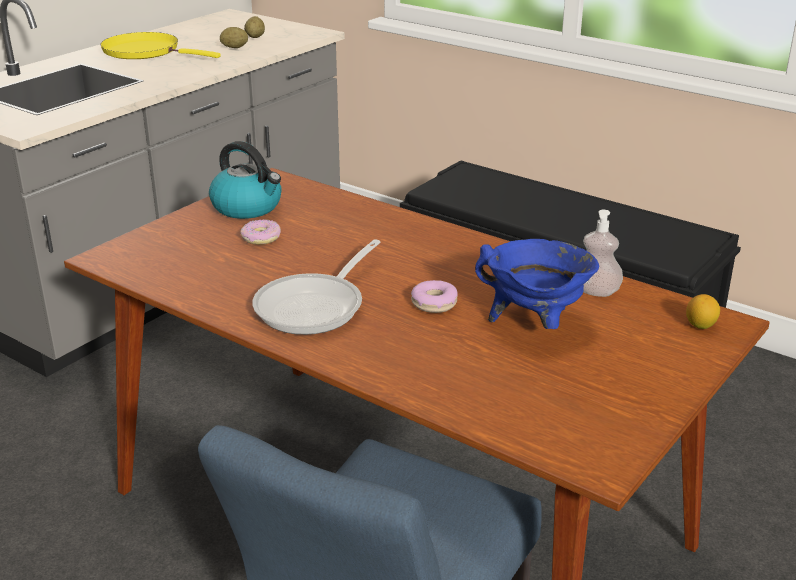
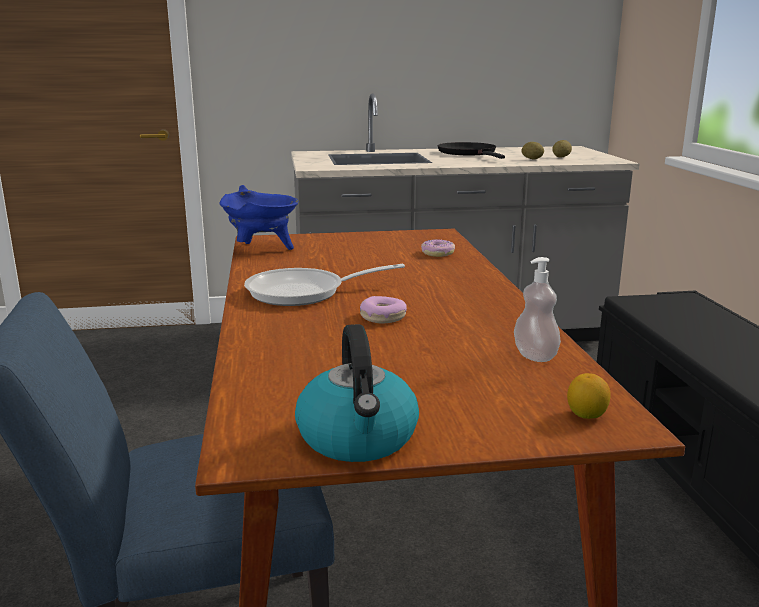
camera: 45 degrees right, 10 degrees down
(146, 51) = (469, 153): yellow frying pan -> black frying pan
(248, 207) = (389, 240): kettle -> kettle (358, 438)
(261, 238) = (359, 255): donut -> donut (437, 253)
(535, 324) = (427, 355): blue cooking pot -> blue cooking pot (261, 250)

